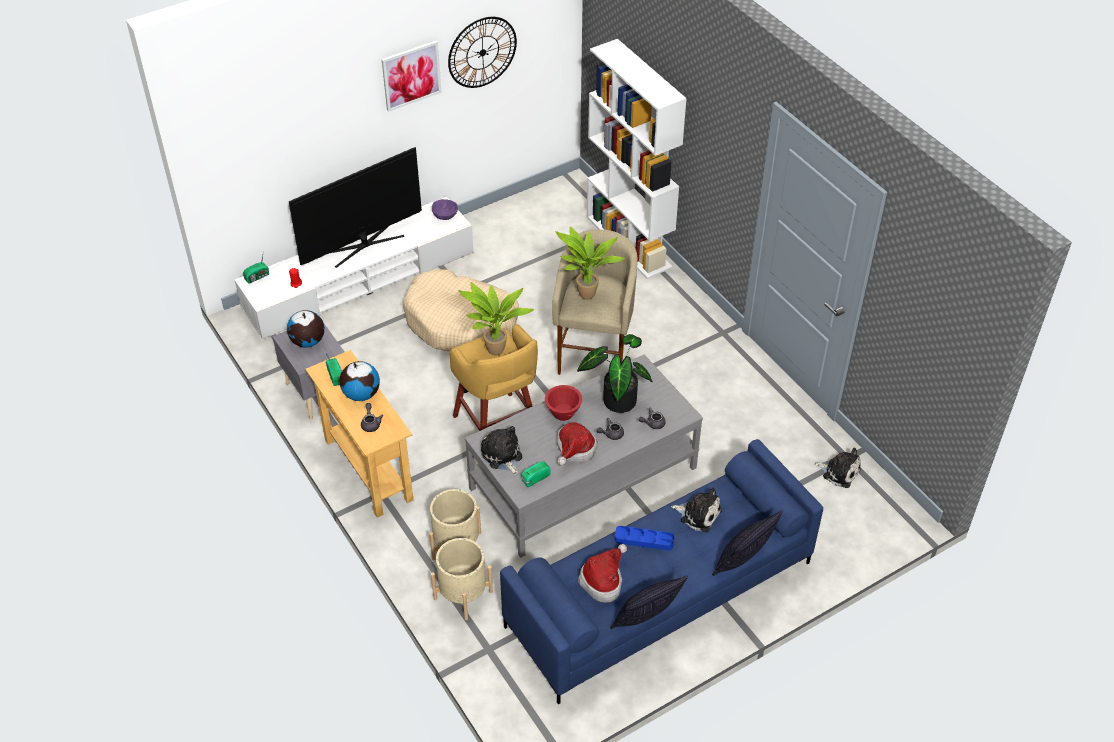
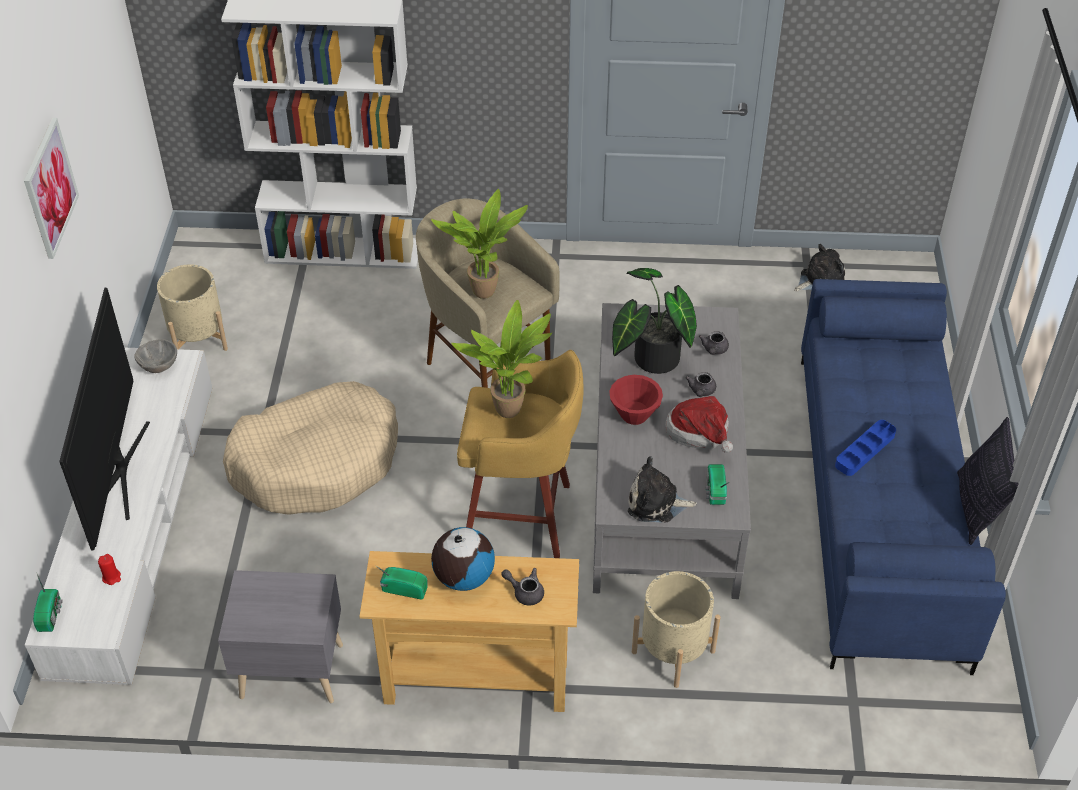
camera: 55 degrees left, 0 degrees up
(308, 342) = (270, 605): globe -> none
(444, 216) = (158, 366): purple bowl -> grey bowl
(463, 595) = (754, 684): beige planter -> beige planter (198, 338)
(482, 52) = (85, 111): wall clock -> none
(603, 580) = (899, 515): hat -> none
(698, 514) = (859, 389): plush toy -> none
(743, 562) = (949, 389): pillow -> none

